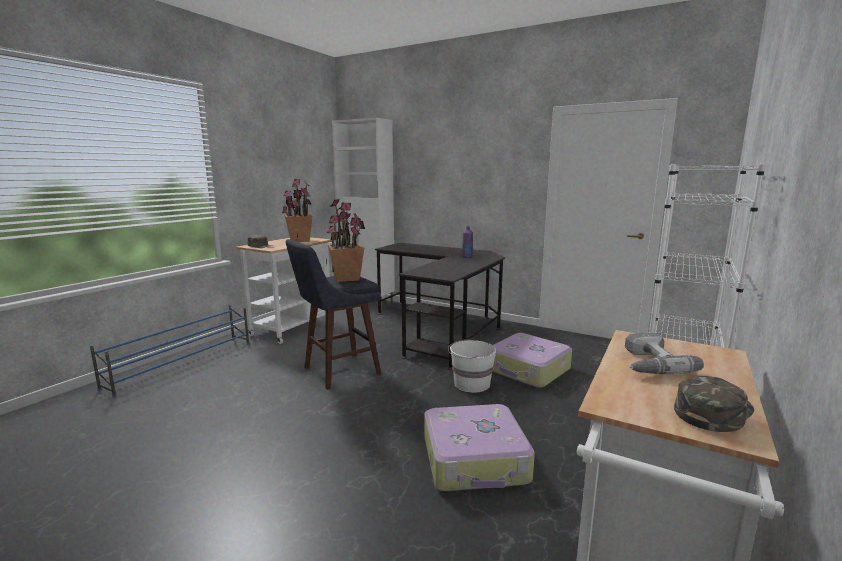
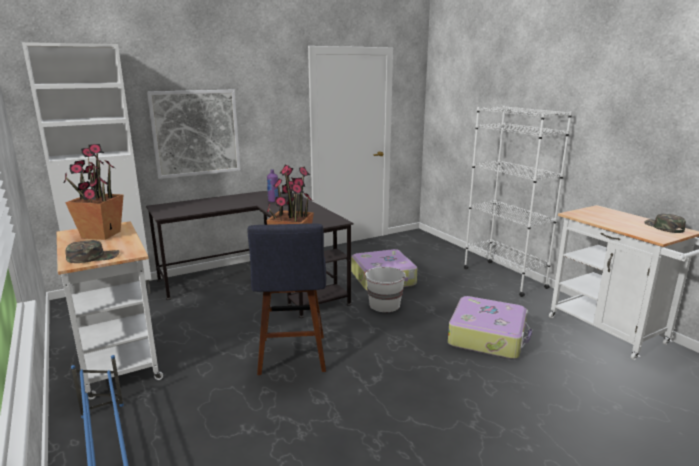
camera: 60 degrees left, 5 degrees up
(440, 189) = (196, 133): none -> picture
(647, 363) = (610, 221): power drill -> none

